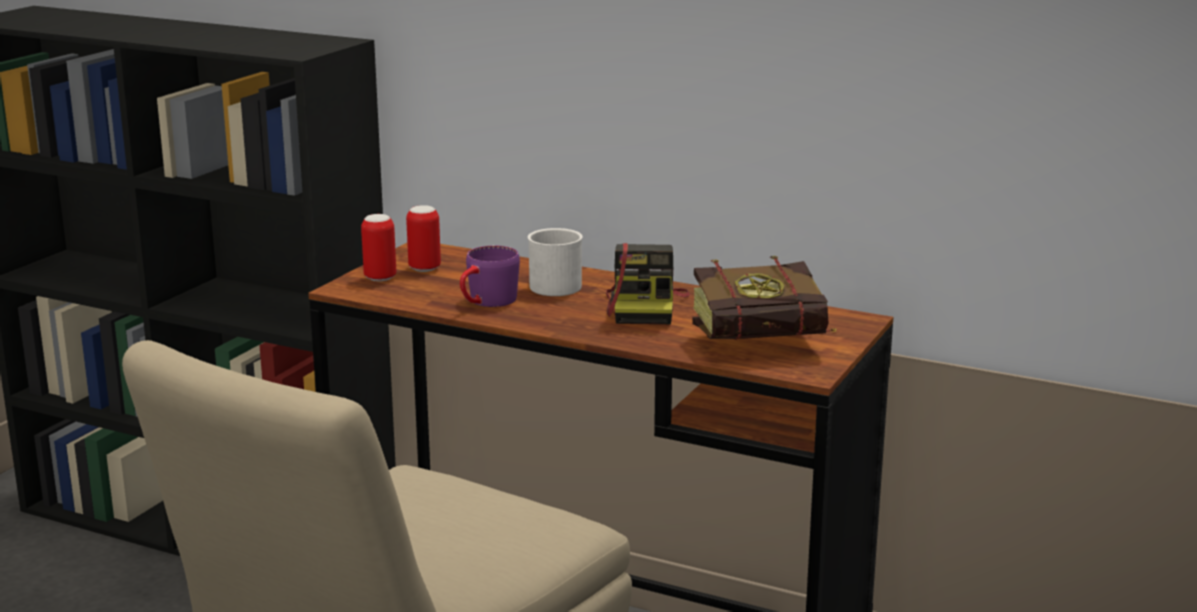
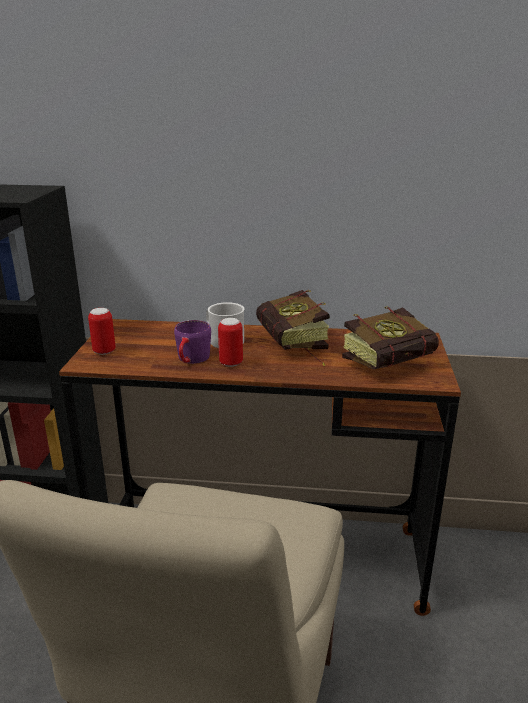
camera: 20 degrees left, 5 degrees up
(424, 268) = (130, 339): can -> can (231, 363)
(645, 307) = (295, 348): camera -> book

